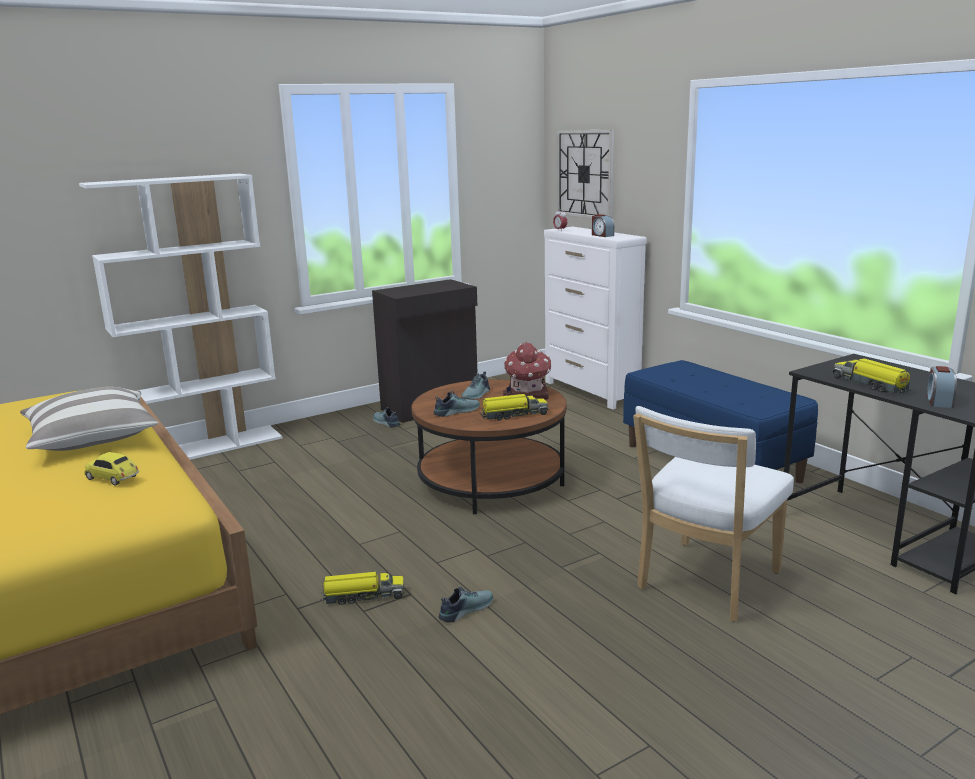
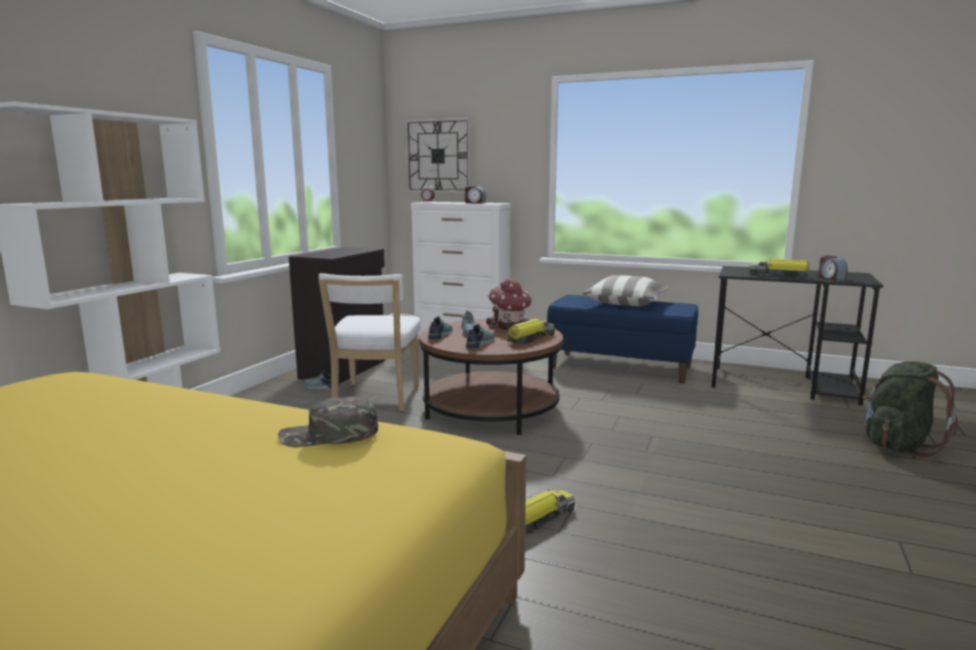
camera: 35 degrees left, 5 degrees down
(92, 438) = (190, 410): pillow -> pillow (626, 303)
(113, 478) = (329, 435): toy car -> green cap
(465, 609) = (635, 501): shoe -> shoe (439, 335)
(704, 583) = (745, 435): white chair -> white chair (375, 399)
(887, 657) = (898, 446): none -> green backpack

